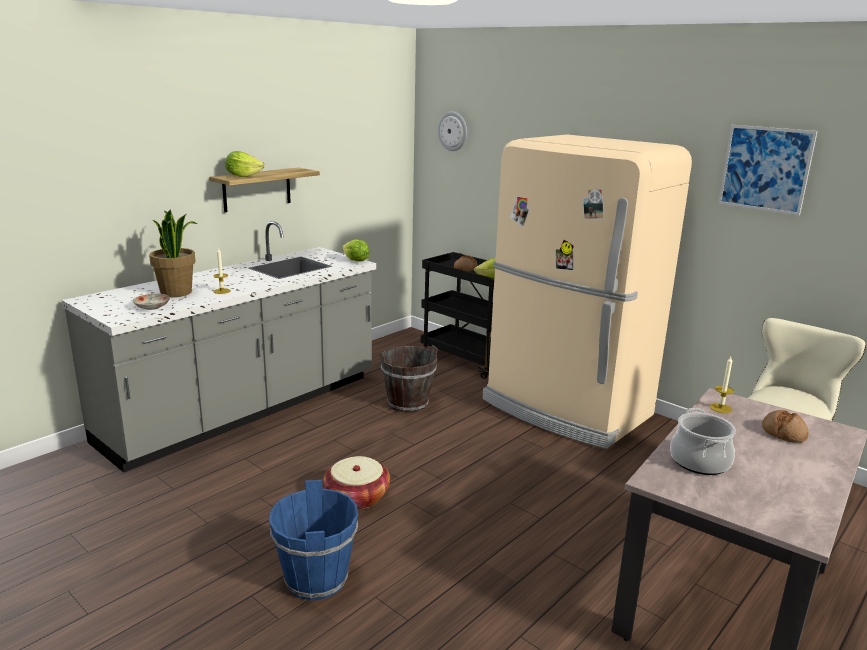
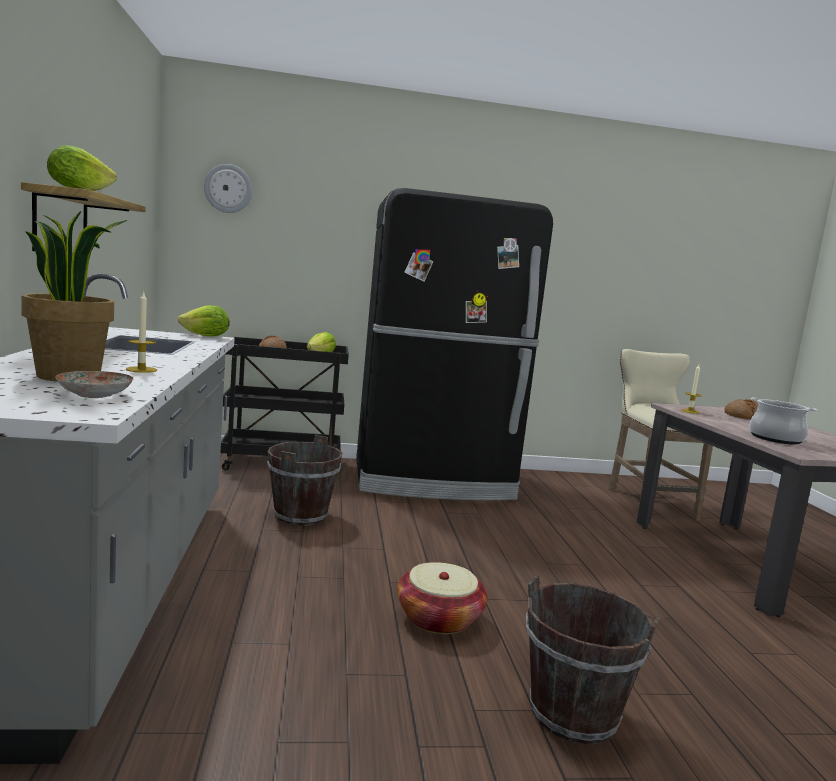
camera: 50 degrees left, 10 degrees down
(316, 579) = (572, 714): blue bucket -> brown bucket
(566, 409) = (433, 481): beige fridge -> black fridge
(765, 169) = (578, 233): picture -> none

